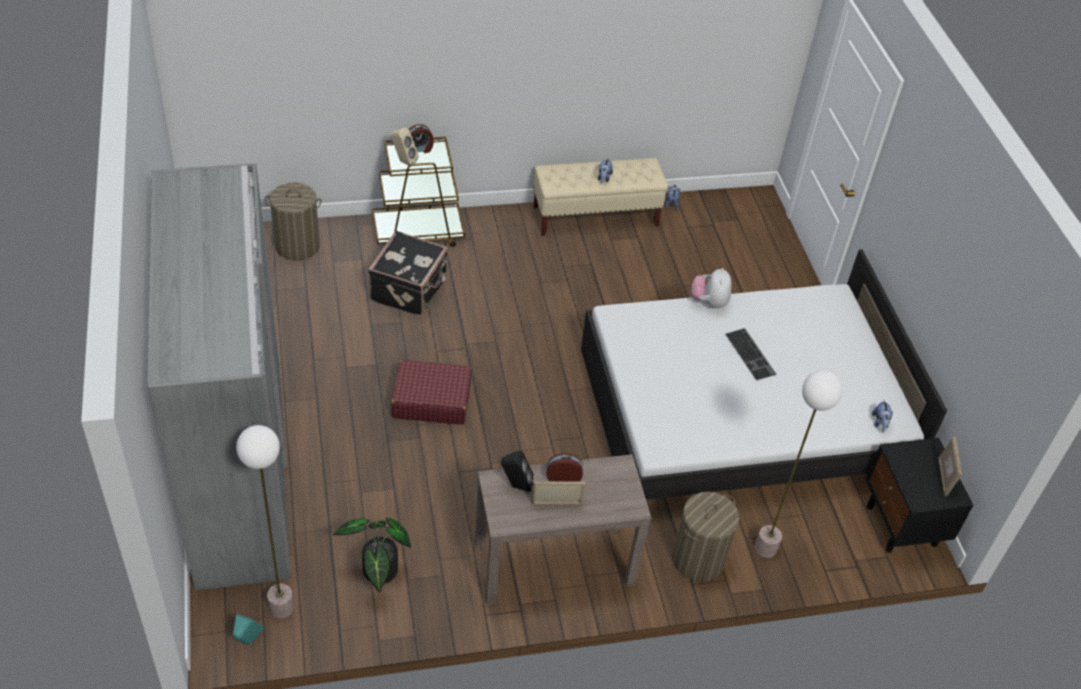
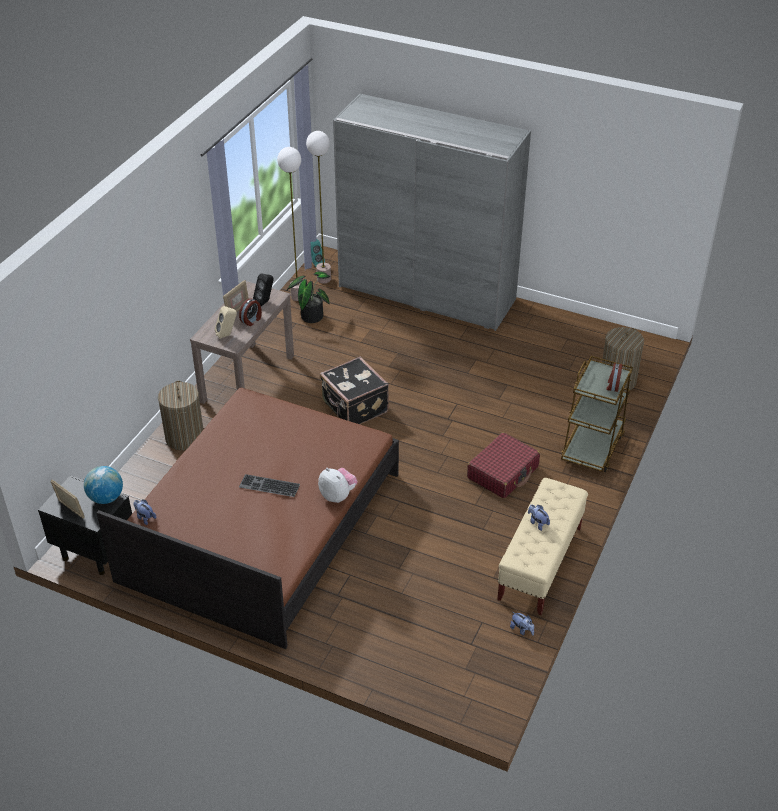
camera: 130 degrees right, 5 degrees down
(403, 161) = (602, 372): beige speaker -> beige speaker (227, 335)
(410, 290) = (528, 416): black suitcase -> black suitcase (354, 407)
(431, 400) = (415, 383): red suitcase -> red suitcase (503, 472)
(740, 414) = (262, 526): white bed -> brown bed
(766, 548) = (157, 472): floor lamp -> floor lamp (297, 296)
(901, 459) = (106, 498): none -> globe

